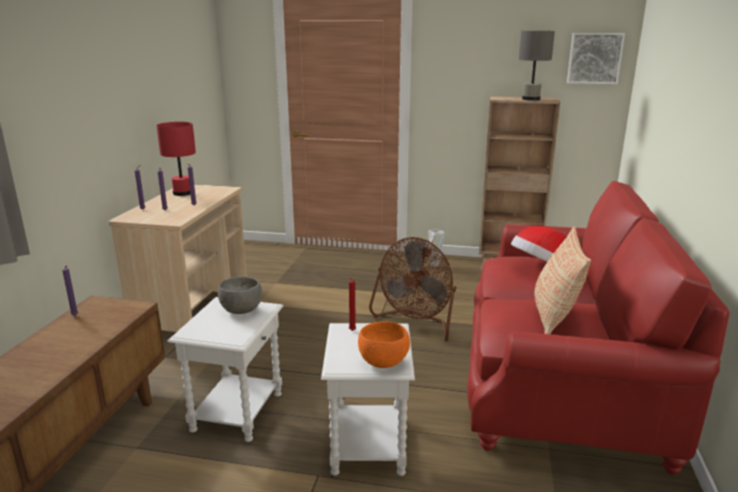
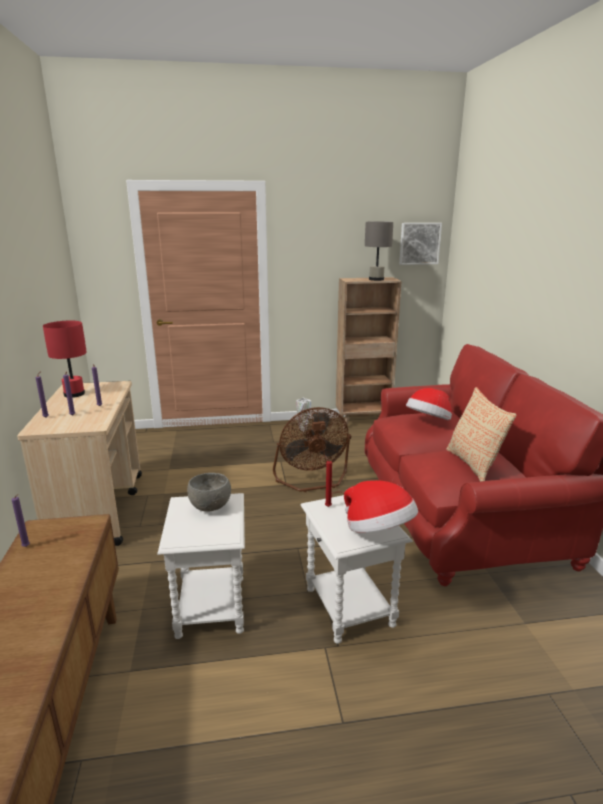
camera: 20 degrees left, 0 degrees up
(384, 362) = (378, 530): orange bowl -> hat
(415, 321) = (318, 484): brown fan -> brown fan turned 150 degrees clockwise

